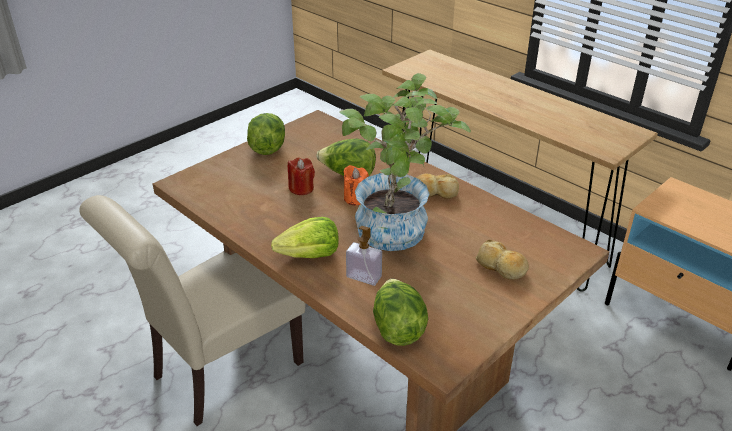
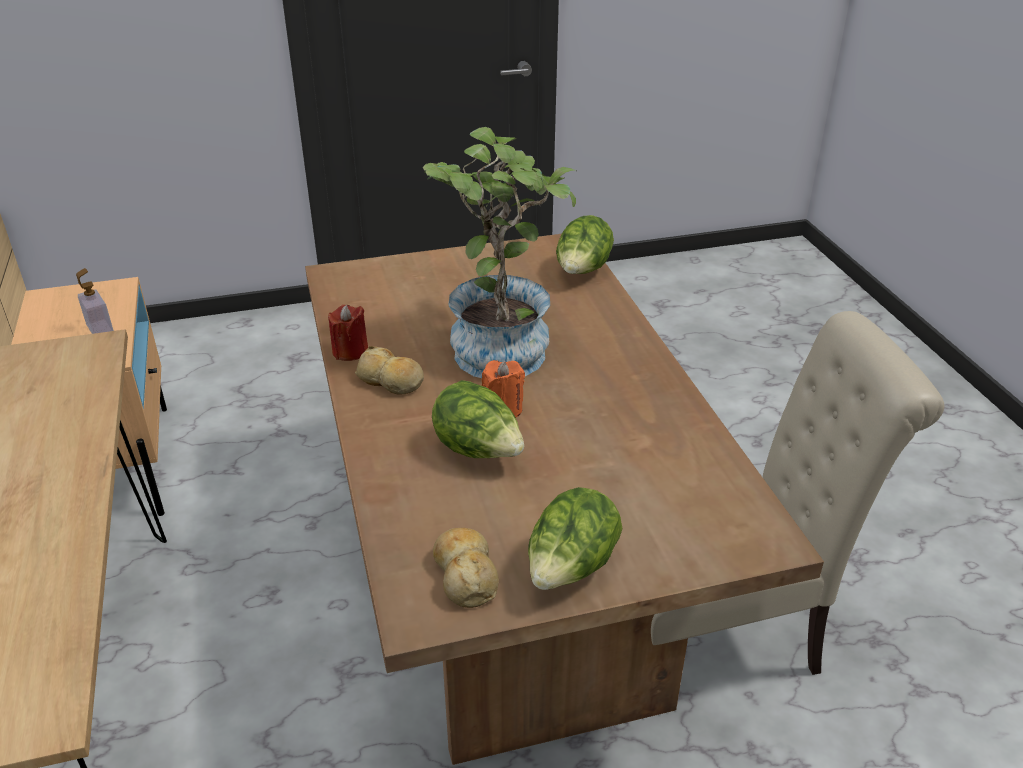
camera: 150 degrees left, 0 degrees up
(301, 188) = (569, 453): red candle -> red candle (350, 351)
(310, 255) = (621, 357): lettuce -> none
(364, 276) = (577, 318): soap dispenser -> soap dispenser (100, 330)
(501, 267) = (428, 284): bread -> bread (465, 574)

